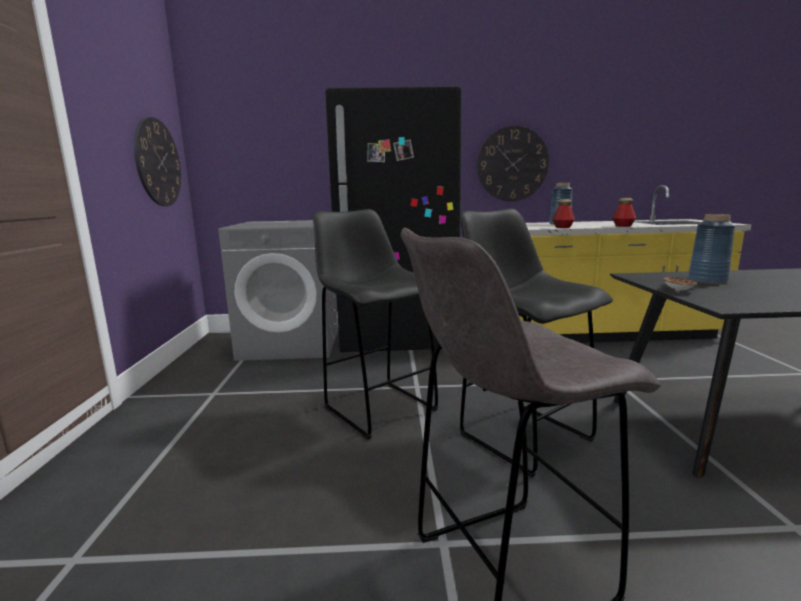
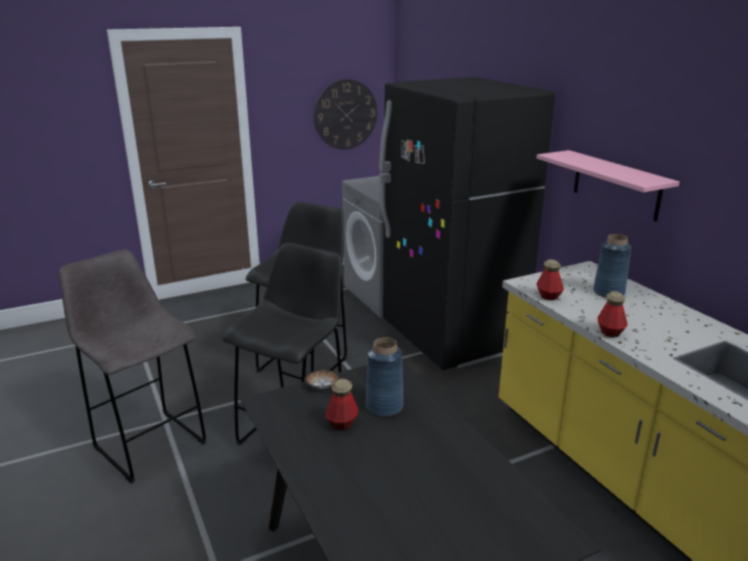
camera: 65 degrees right, 10 degrees up
(512, 164) = (616, 185): wall clock -> pink shelf
(748, 290) = (342, 423): none -> bottle

